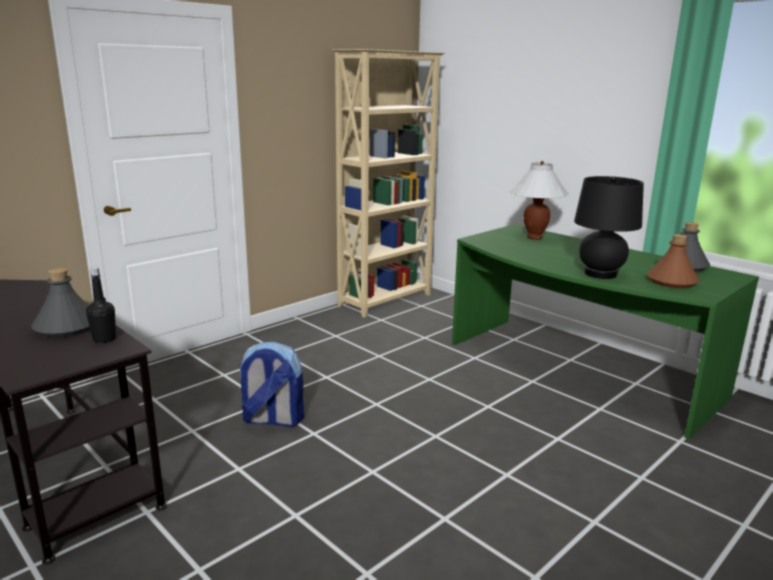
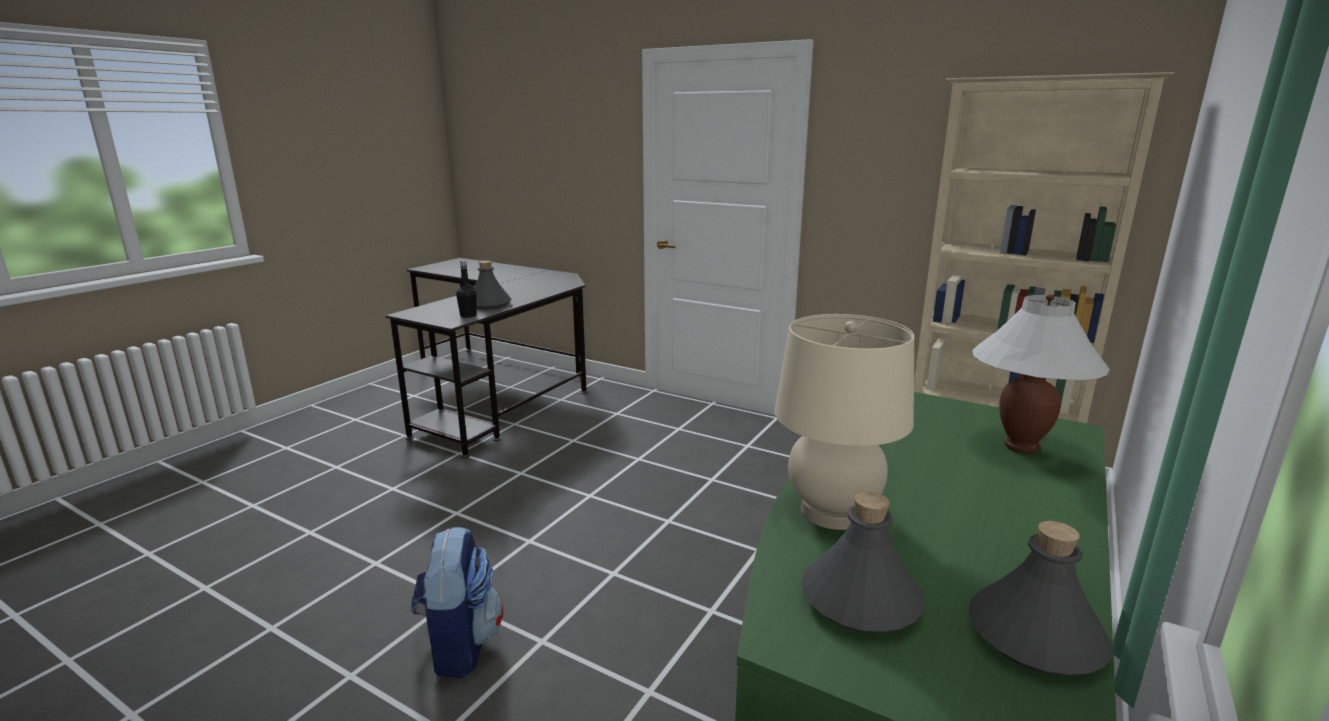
camera: 75 degrees right, 0 degrees up
(272, 420) = (605, 469): backpack -> backpack (460, 645)
(600, 274) = (833, 512): black table lamp -> beige table lamp
(671, 281) = (861, 600): brown bottle -> grey bottle

